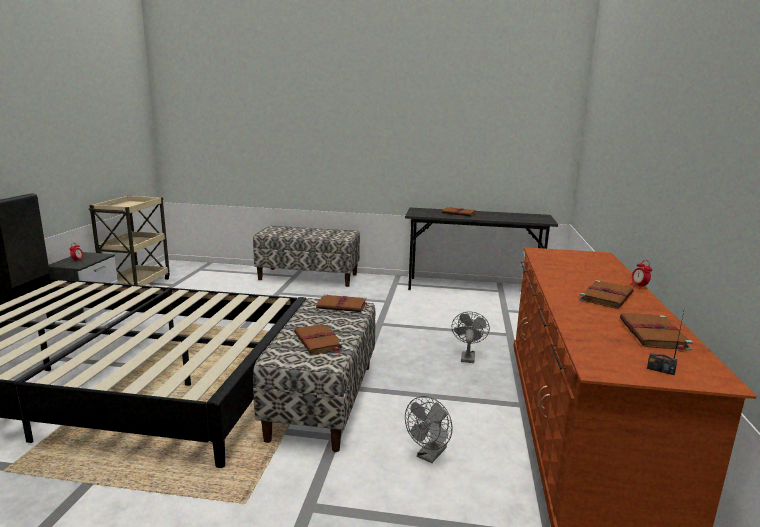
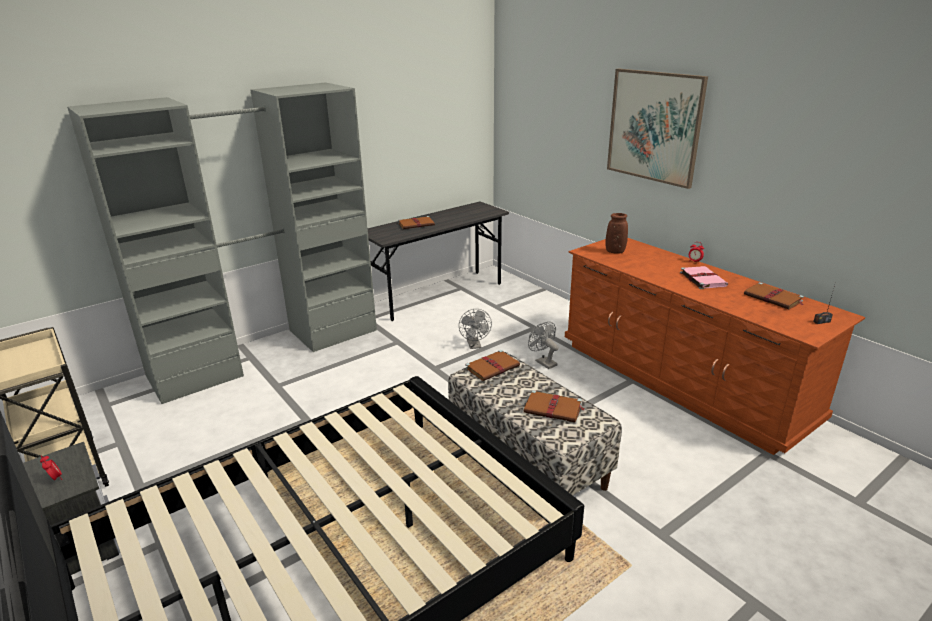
camera: 45 degrees left, 10 degrees up
(308, 277) = (269, 351): bench -> grey wardrobe
(429, 456) = (652, 450): grey fan -> grey fan (475, 345)
(568, 258) = (615, 251): none -> brown vase
(606, 296) = (702, 279): brown book -> pink book
(649, 120) = (654, 126): none -> picture

